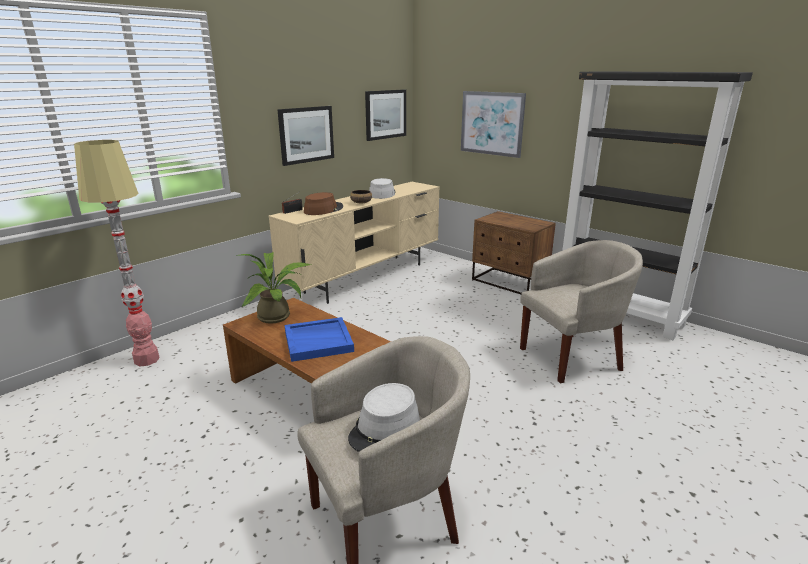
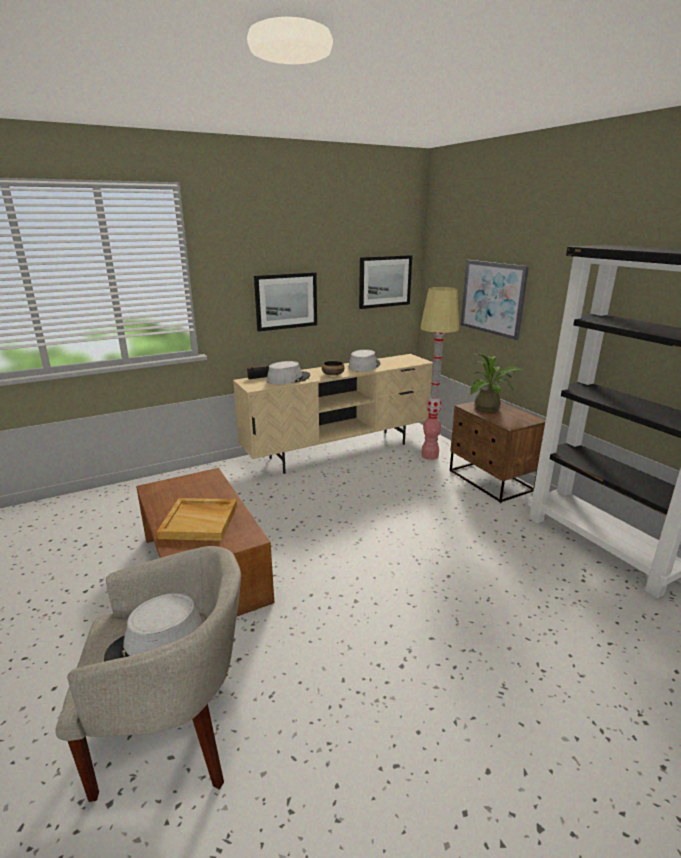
camera: 20 degrees right, 0 degrees up
(146, 360) = (96, 503): floor lamp -> floor lamp (430, 455)
(278, 317) = (187, 486): potted plant -> potted plant (490, 408)
(319, 341) = (200, 521): blue tray -> beige tray
(323, 209) = (288, 378): brown hat -> grey hat
(572, 357) = (504, 591): beige armchair -> none

